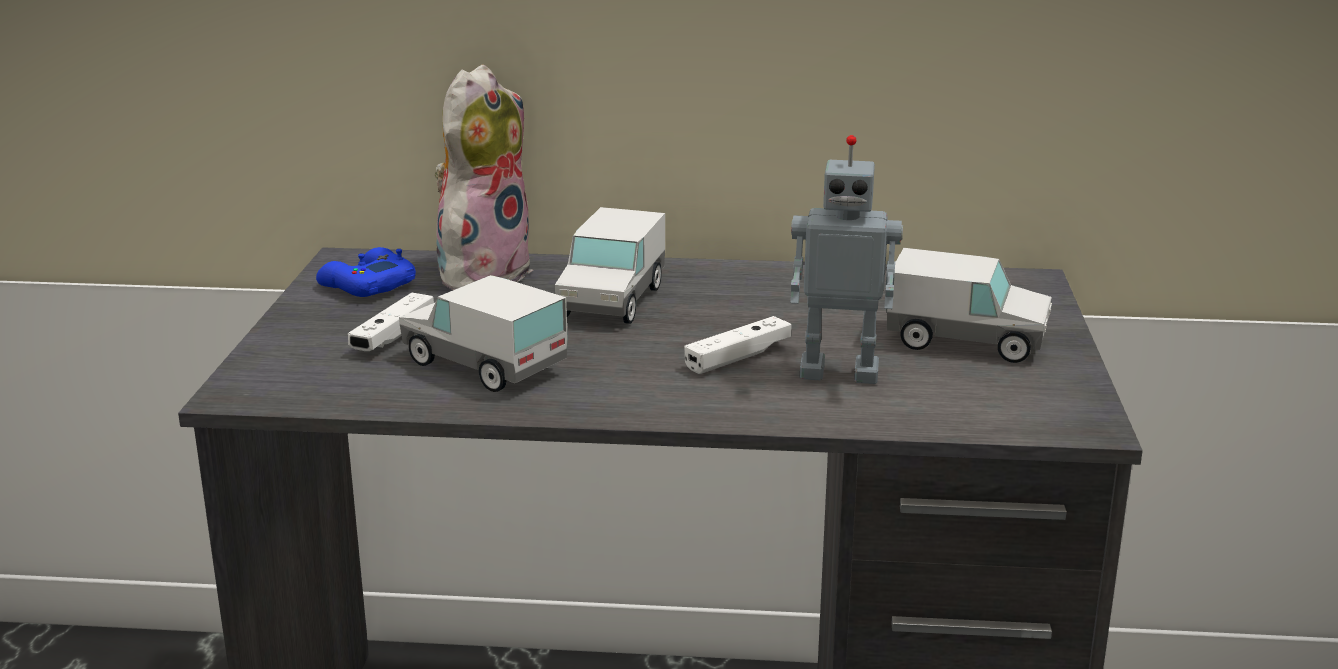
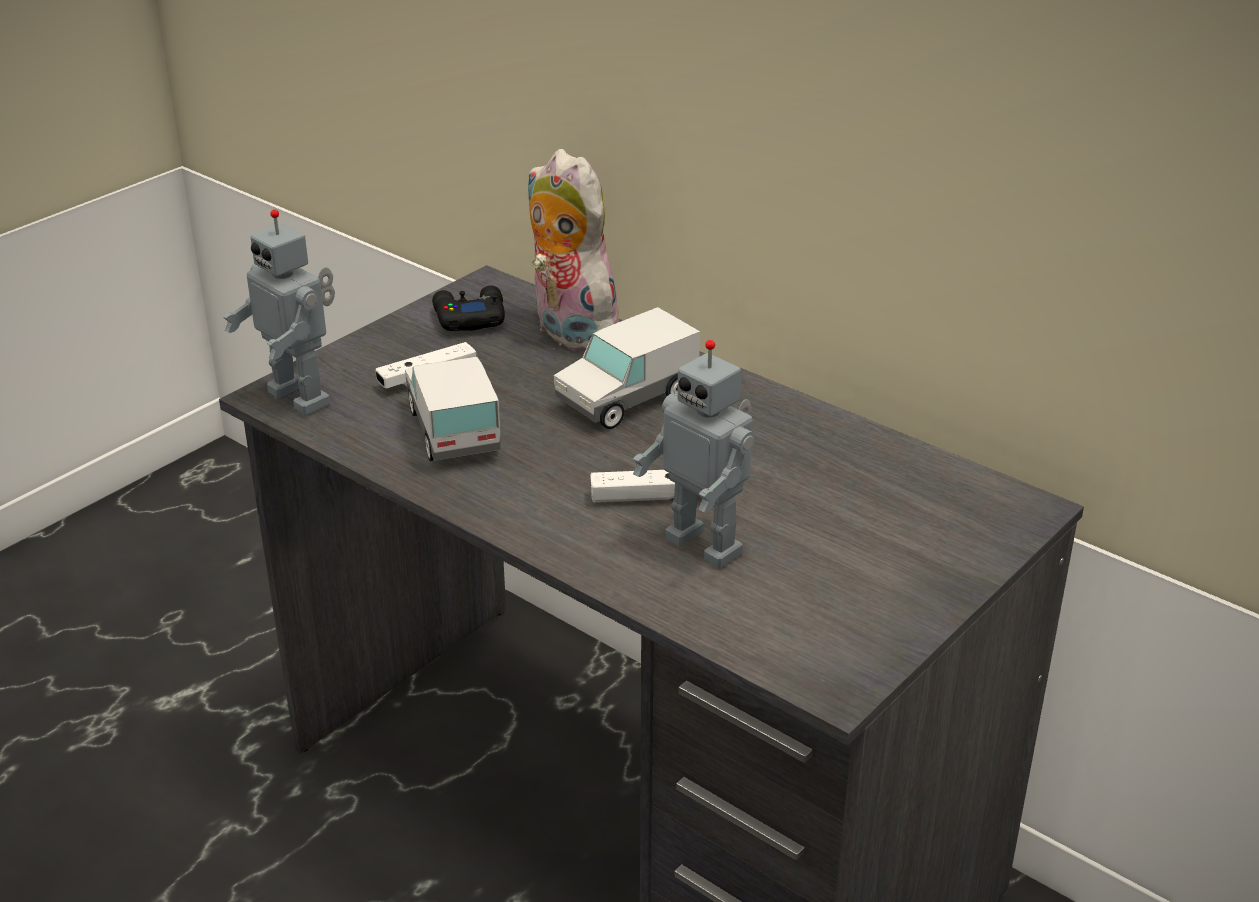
camera: 35 degrees right, 10 degrees up
(279, 385) = (302, 397): none -> toy robot
(366, 285) = (469, 318): blue game controller -> black game controller
(483, 272) = (568, 332): plush toy -> plush toy turned 105 degrees counterclockwise
(966, 341) = (862, 554): toy truck -> none

